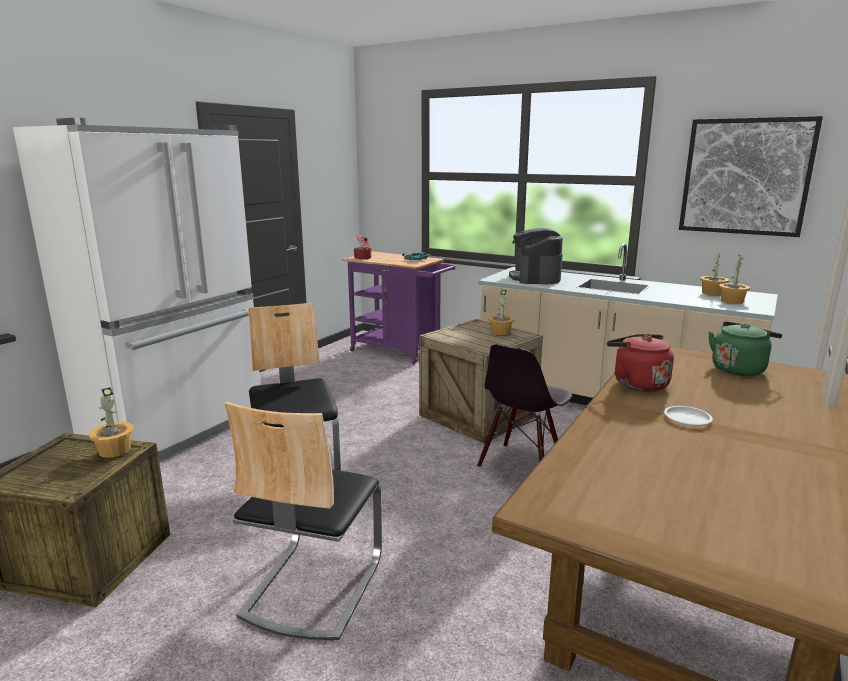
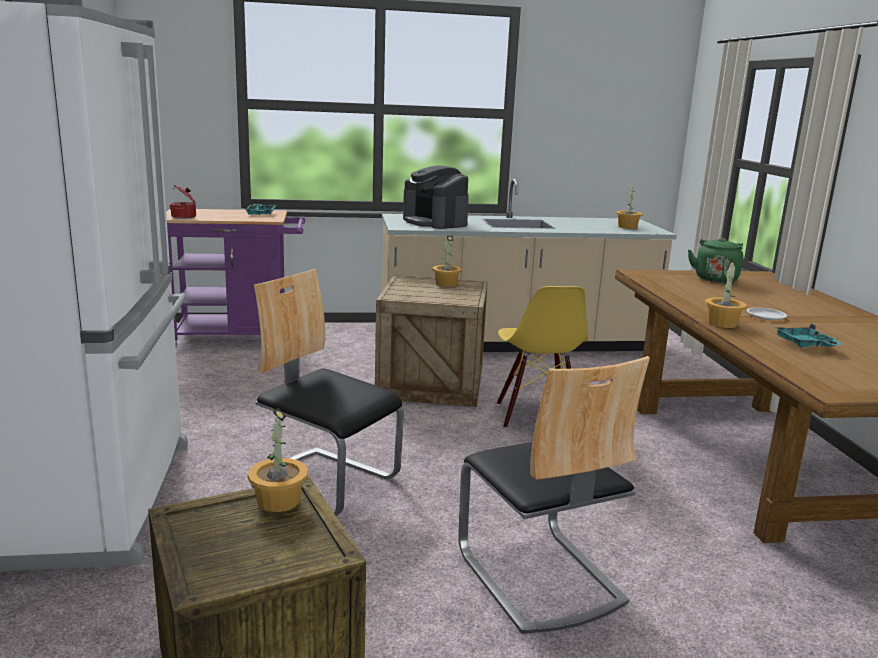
camera: 40 degrees left, 0 degrees up
(521, 465) = (536, 416): black chair -> yellow chair
(637, 384) = (688, 300): red kettle -> none
(647, 458) = (805, 345): none -> turquoise tray
(711, 293) = (599, 222): potted plant -> potted plant (721, 323)
(745, 177) = (601, 112): picture -> none

